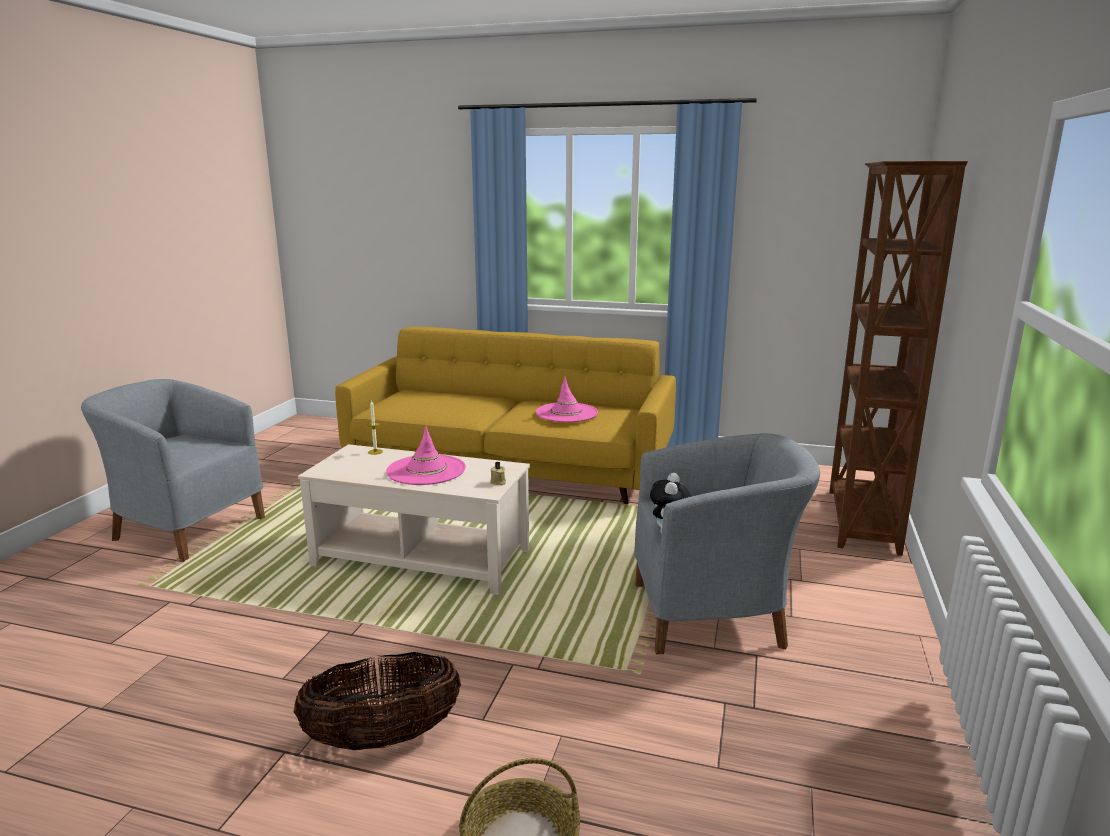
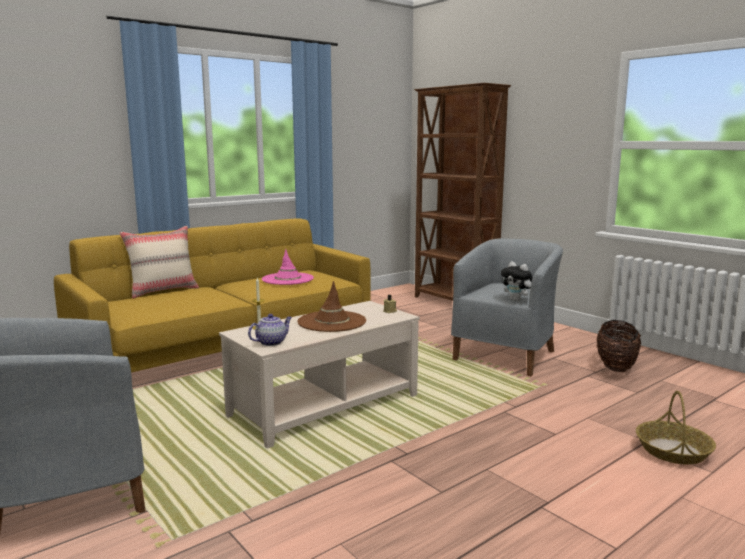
camera: 55 degrees left, 5 degrees down
(337, 468) = (271, 342): none -> teapot
(383, 738) = (551, 468): basket -> basket (616, 367)
(426, 470) = (331, 322): pink hat -> brown hat
(461, 392) = (163, 291): none -> beige pillow

